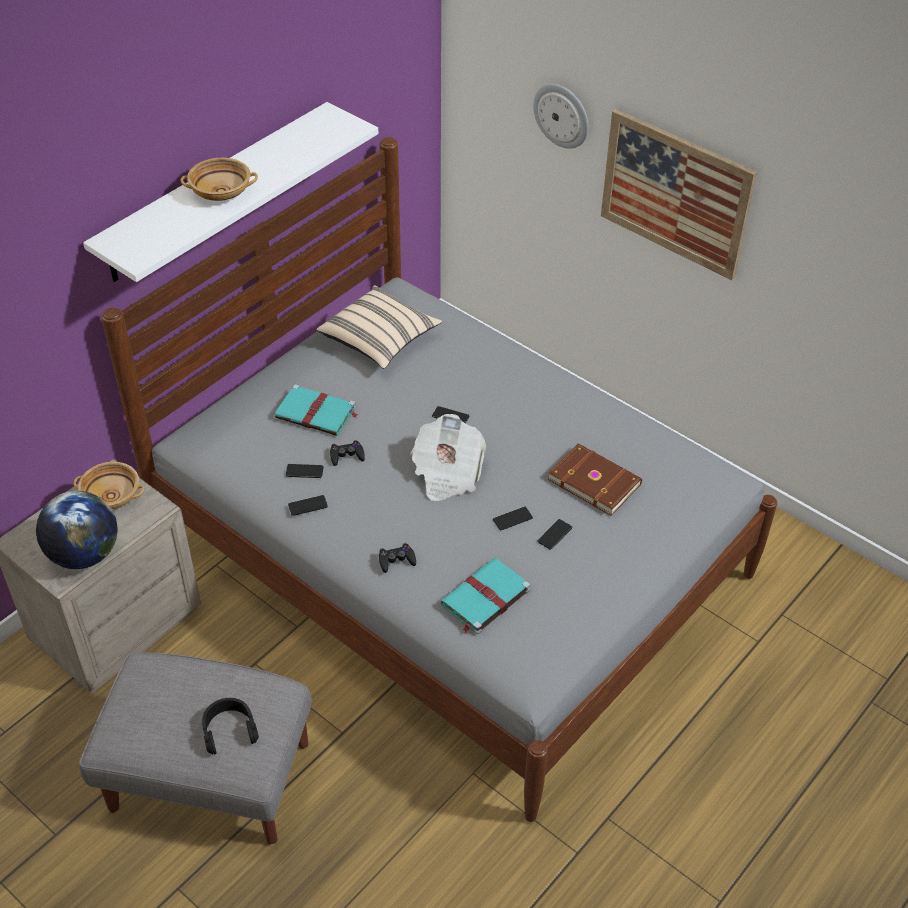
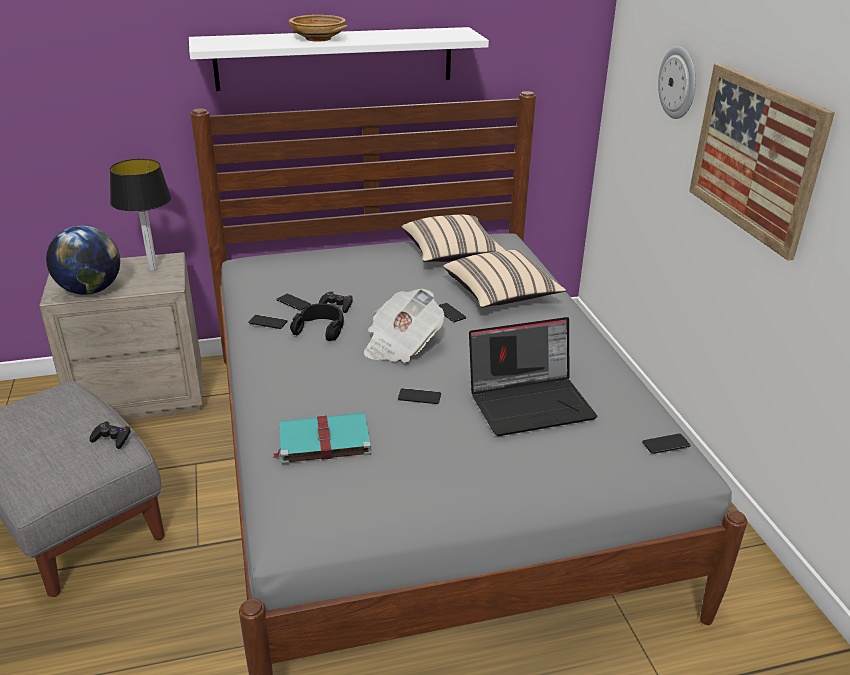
camera: 35 degrees right, 15 degrees down
(112, 496) = (153, 269): beige bowl -> table lamp
(229, 729) = (54, 456): black headphones -> black headphones (320, 329)
(317, 413) = (348, 275): turquoise book -> none
(396, 560) = (286, 382): black game controller -> black game controller (112, 438)
(471, 373) = (501, 295): none -> beige pillow
(554, 534) = (445, 424): phone -> phone (666, 444)
(594, 480) = (531, 402): brown book -> laptop

